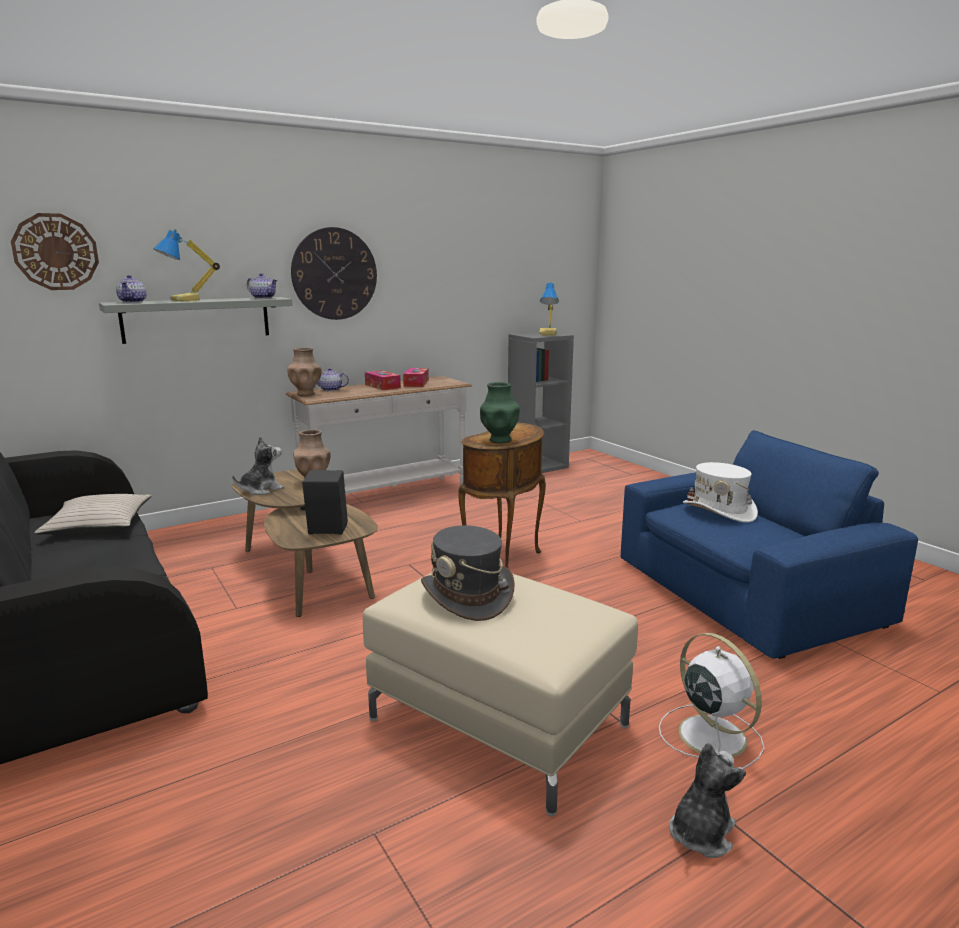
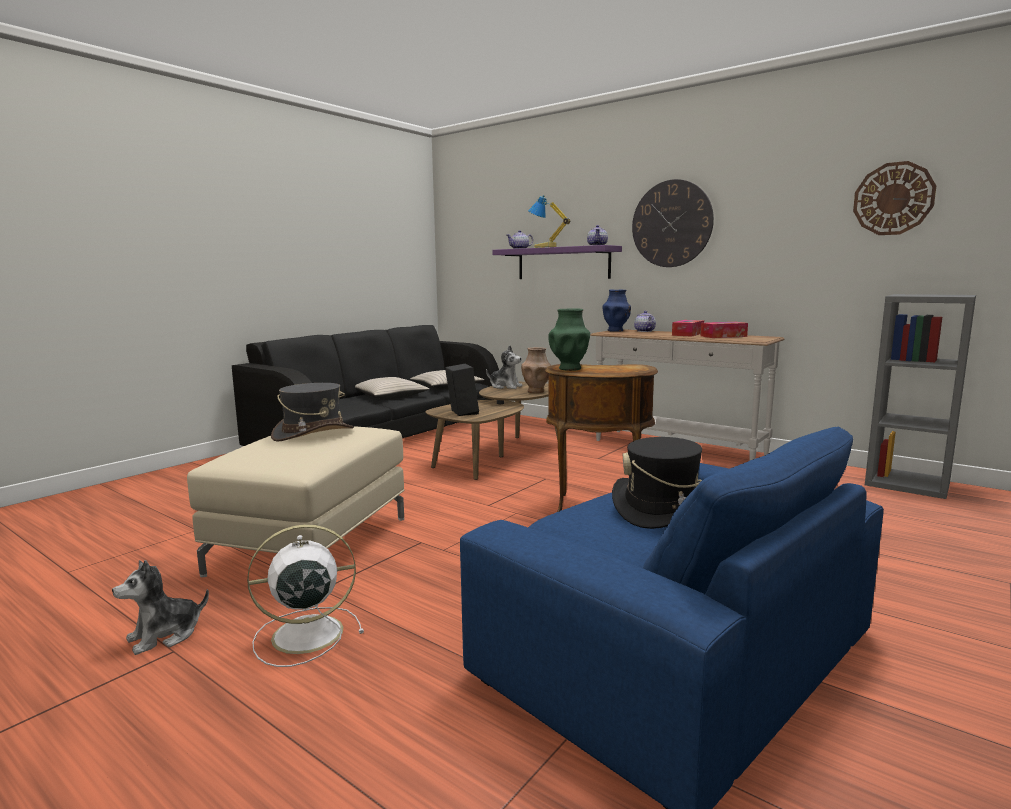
camera: 70 degrees right, 5 degrees down
(56, 252) = (495, 218): wall clock -> wall clock (893, 199)
(89, 566) = (390, 396): none -> beige pillow
(197, 319) = (563, 263): grey shelf -> purple shelf
(306, 394) = (616, 330): brown vase -> blue vase
(548, 334) = (940, 295): table lamp -> none
(700, 833) = (165, 636): plush toy -> plush toy turned 120 degrees clockwise
(709, 734) = (304, 635): white fan -> white fan turned 150 degrees counterclockwise
(719, 511) = (662, 509): white hat -> black hat

